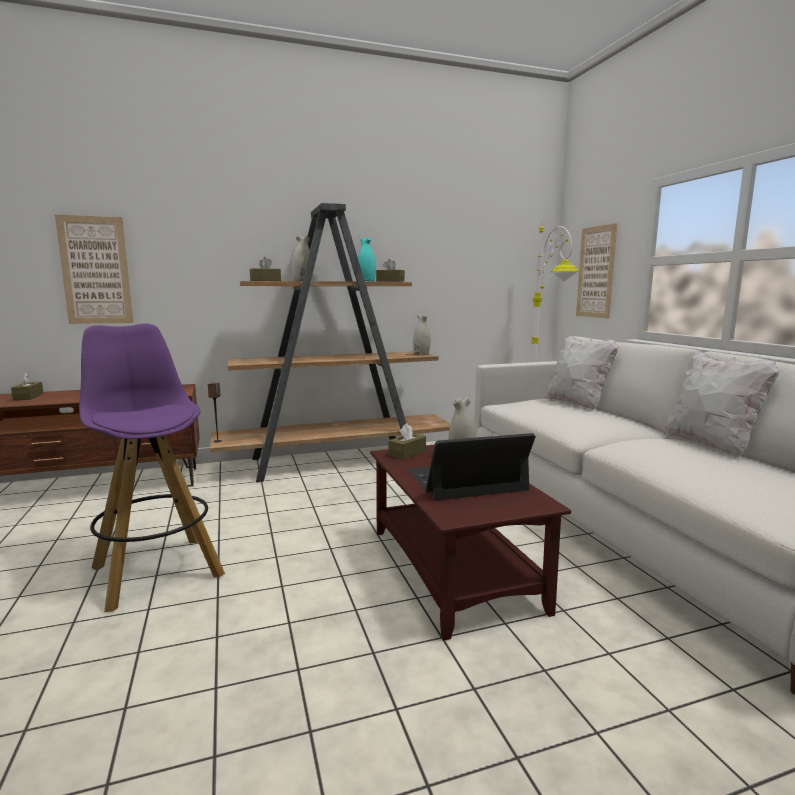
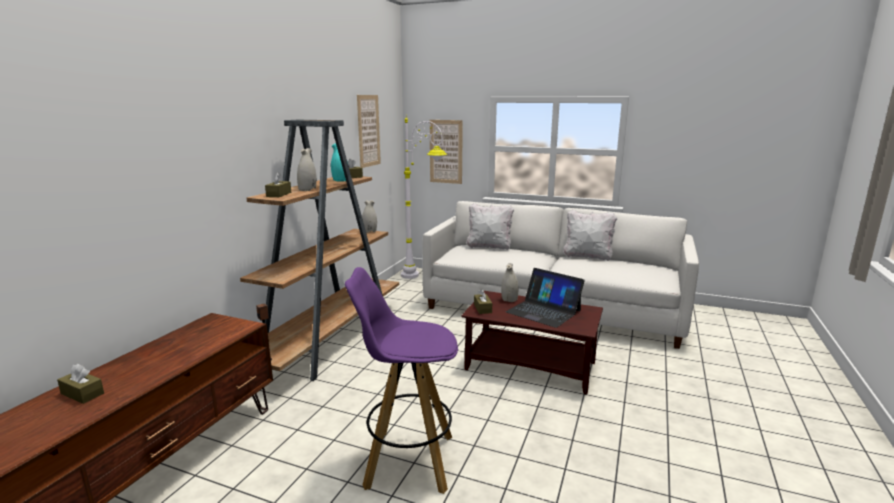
camera: 50 degrees left, 5 degrees up
(95, 270) = (101, 213): picture -> picture (368, 131)
(466, 480) = (543, 311): laptop -> laptop turned 75 degrees counterclockwise

